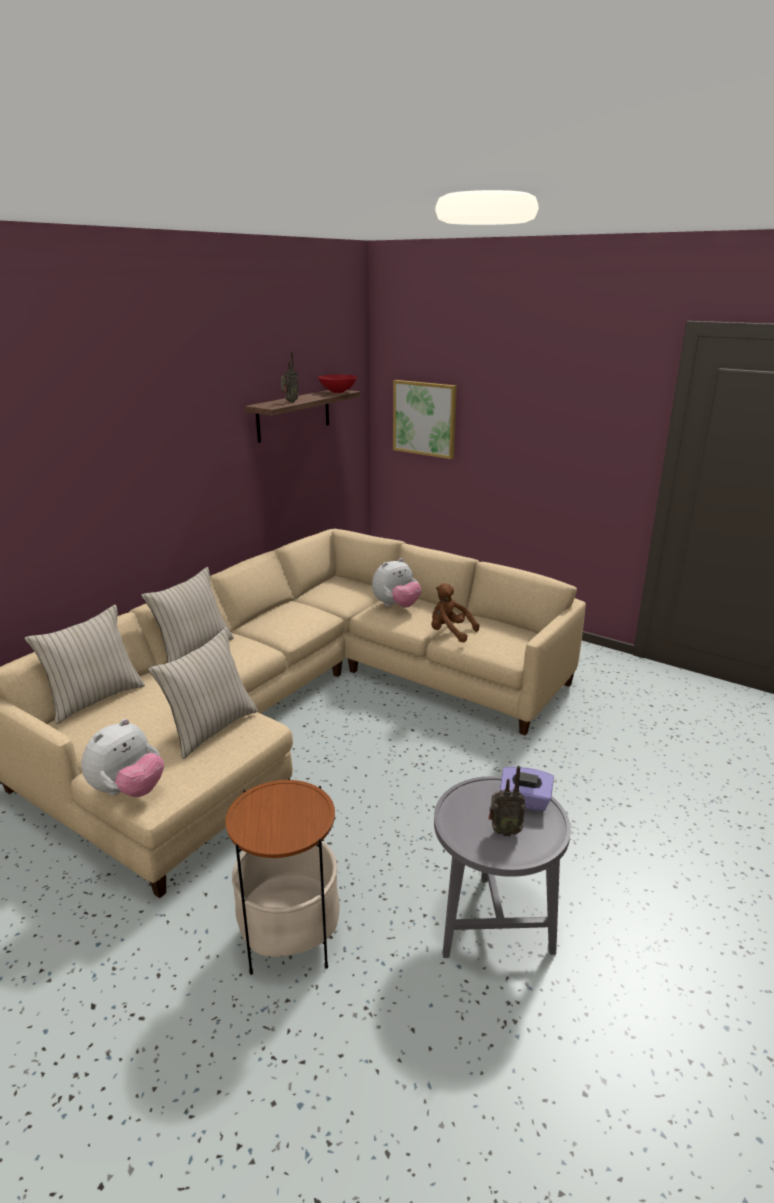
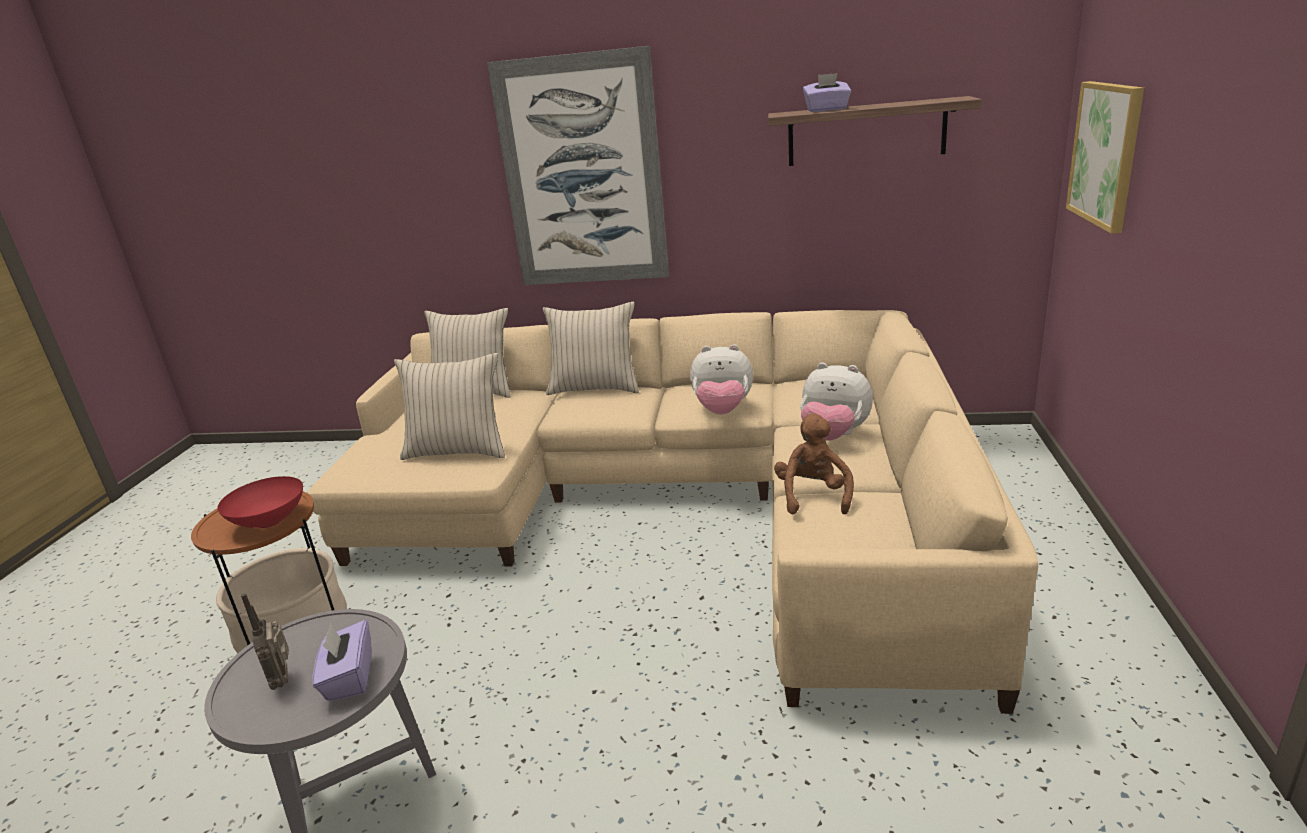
camera: 65 degrees right, 0 degrees up
(124, 468) = (582, 173): none -> picture
(128, 791) = (348, 460): plush toy -> plush toy (722, 411)
(289, 402) = (827, 110): radio -> purple tissue box
(337, 392) = (945, 99): red bowl -> red bowl (270, 520)

